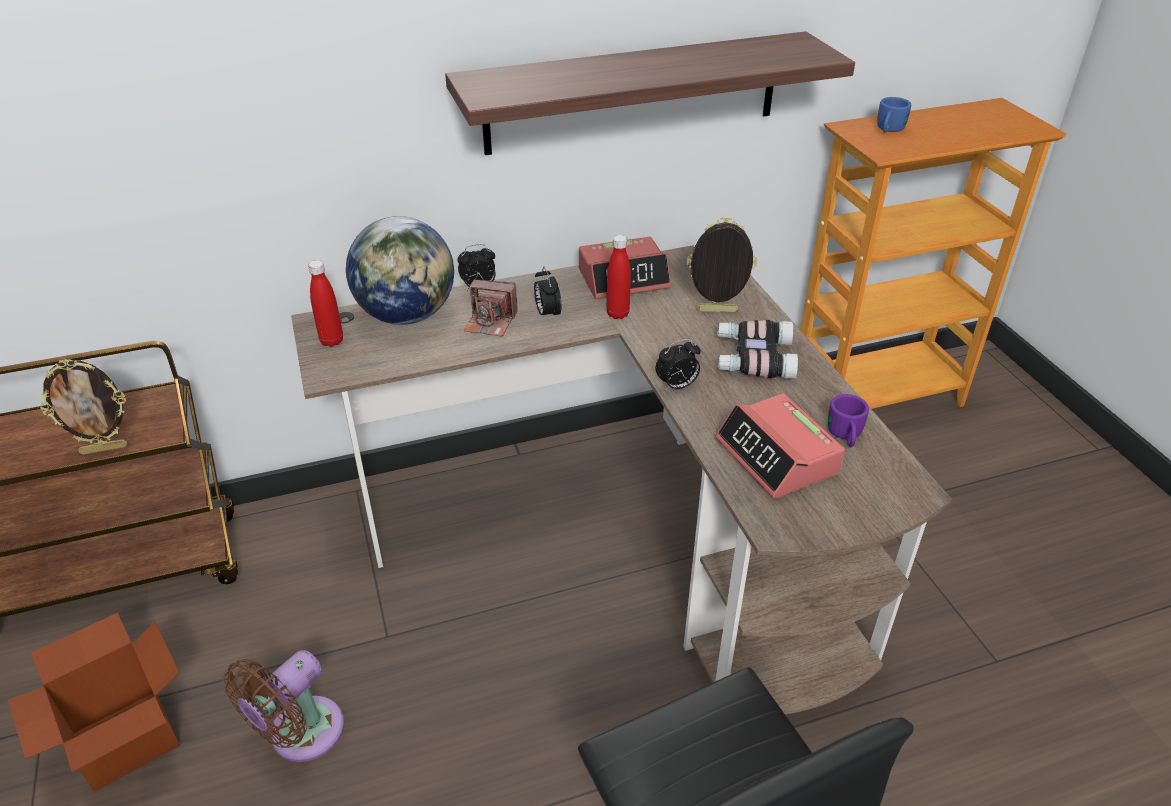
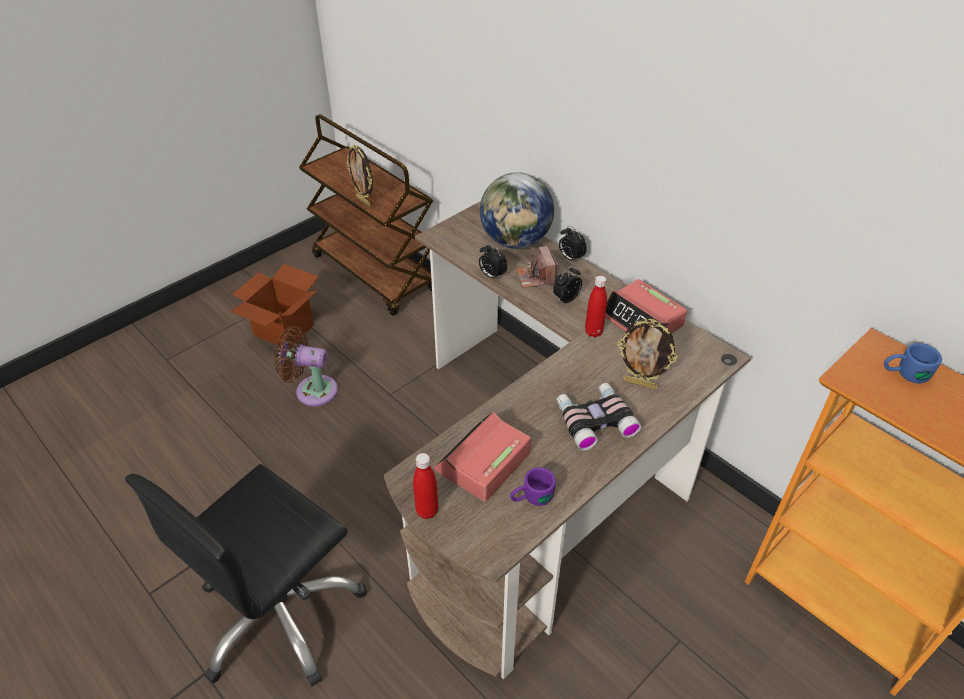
camera: 65 degrees right, 5 degrees up
(332, 341) = (468, 224): red bottle -> red bottle (427, 511)
(633, 93) = (712, 193): shelf -> none
(677, 386) = (529, 388): alarm clock -> alarm clock (492, 275)
(716, 311) = (640, 383): picture frame -> picture frame turned 135 degrees clockwise

